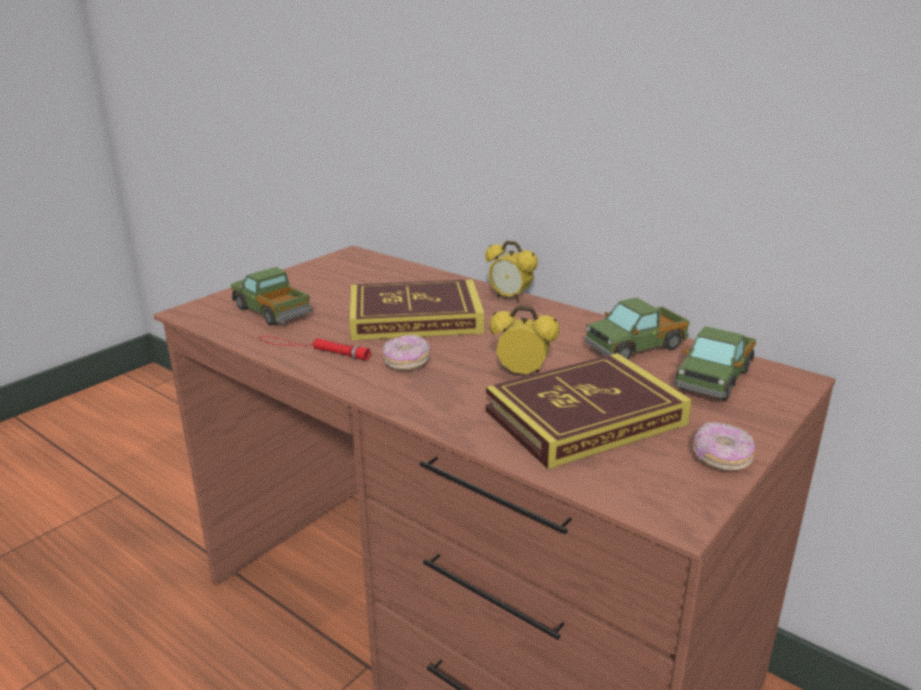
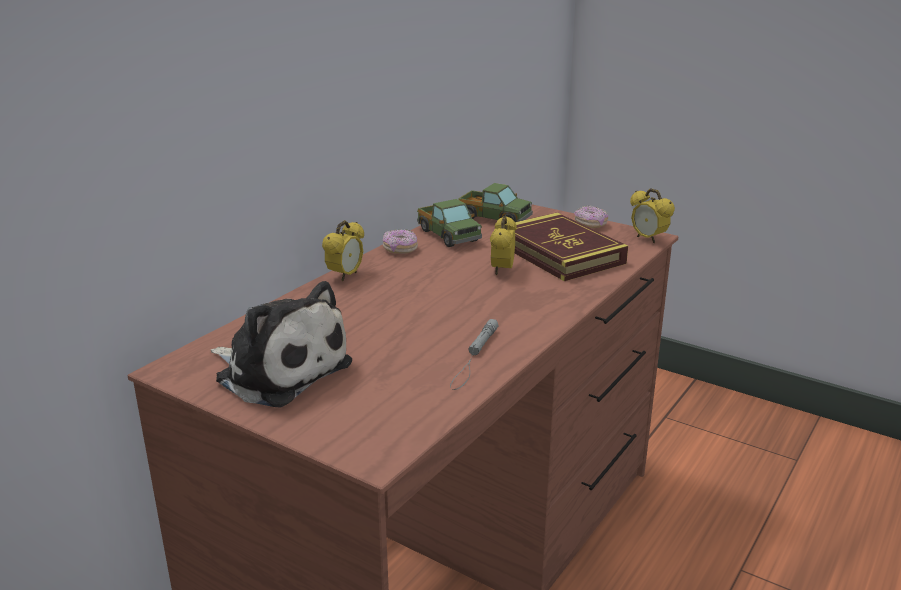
camera: 95 degrees left, 0 degrees up
(272, 312) = (379, 395): toy truck -> none
(312, 348) = (474, 357): red flashlight -> grey flashlight
(331, 281) = (279, 370): none -> plush toy
(406, 362) = (493, 312): donut -> donut (400, 249)
(415, 318) = (395, 315): book -> none
(664, 510) = (648, 239): none -> alarm clock

